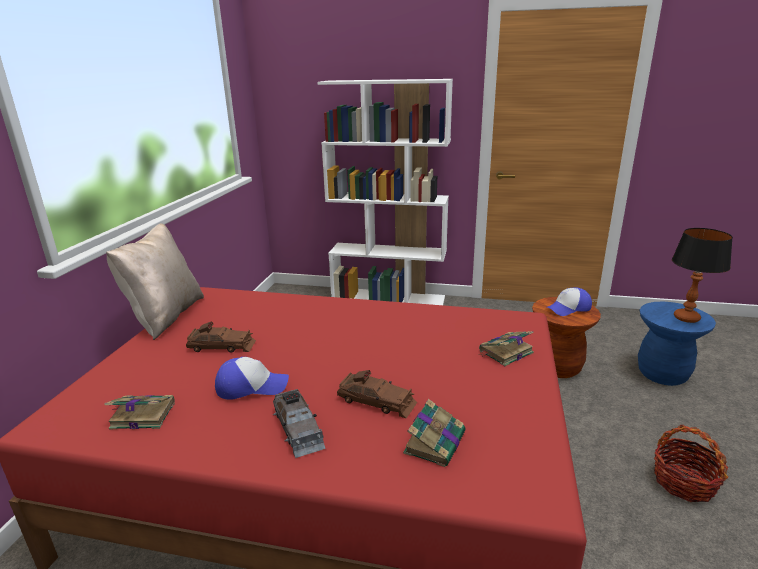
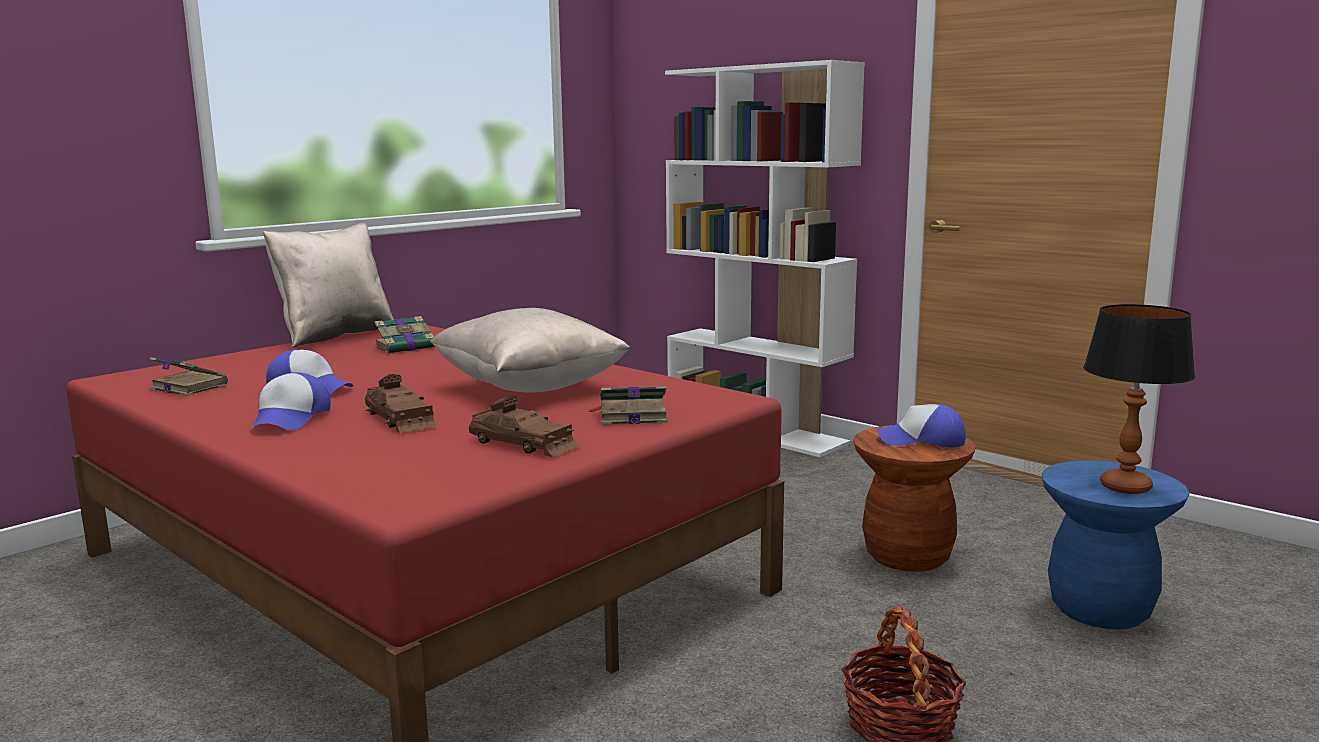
camera: 30 degrees right, 10 degrees down
(222, 346) = (341, 361): brown toy car -> brown toy car (523, 444)
(298, 428) = (290, 419): grey toy car -> cap
(402, 341) = (529, 388): none -> beige pillow
(435, 442) = (392, 452): book -> book (406, 347)

